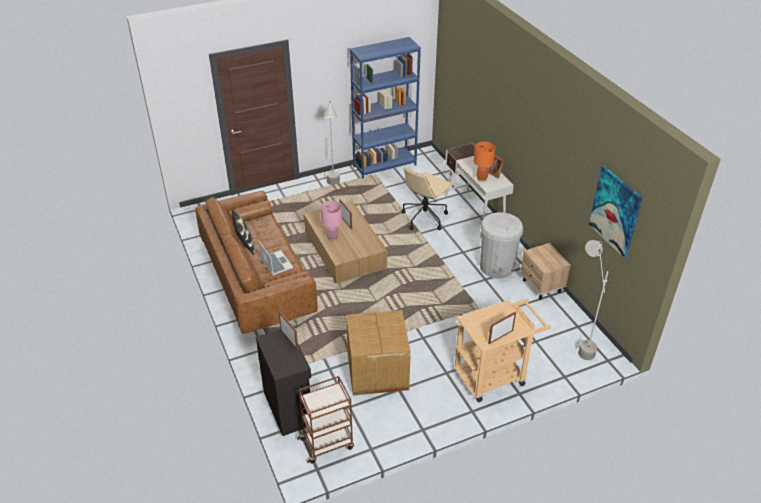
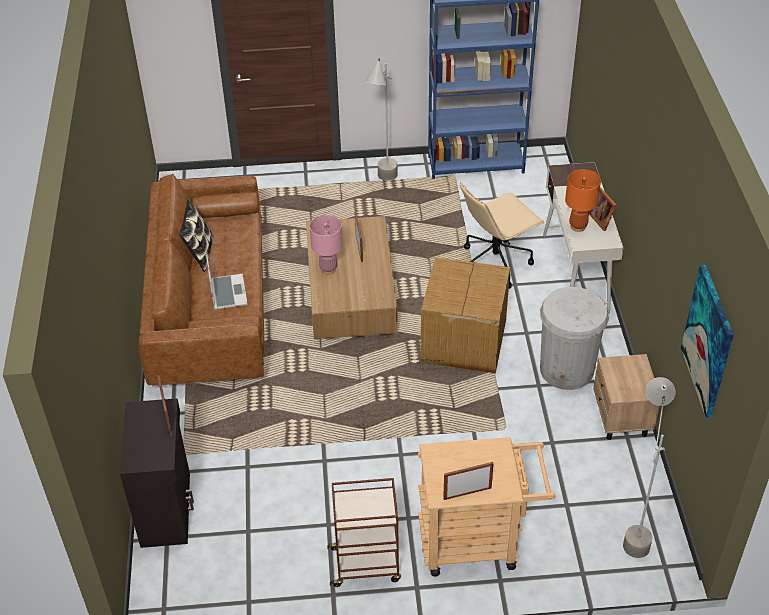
camera: 20 degrees right, 5 degrees up
(327, 443) = (194, 576): brown cart -> brown cart (366, 564)
(376, 372) = (310, 489): cardboard box -> cardboard box (462, 342)

